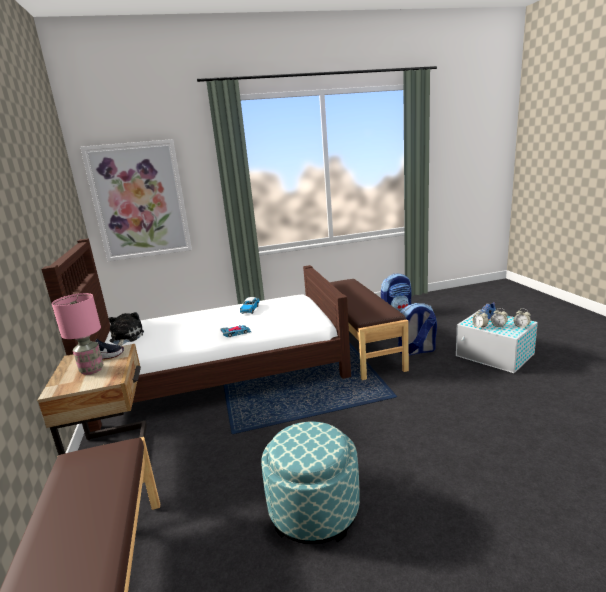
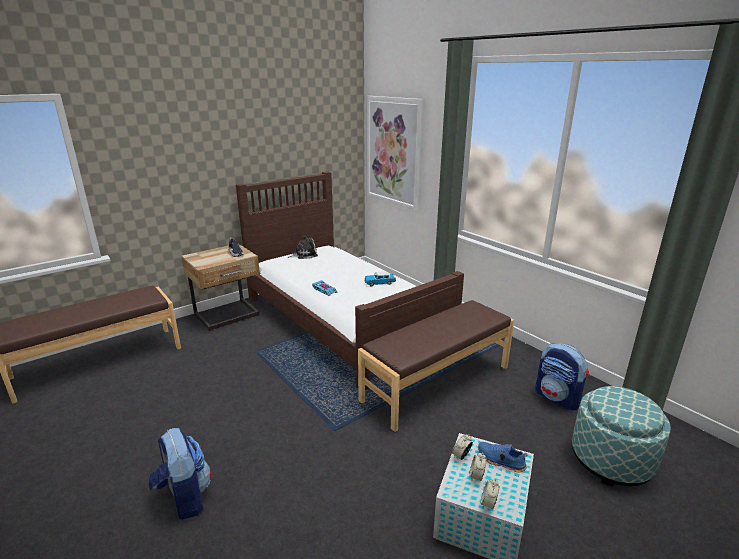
camera: 65 degrees right, 5 degrees up
(92, 370) = (216, 256): pink table lamp -> none
(314, 510) = (170, 412): ottoman -> ottoman (611, 460)
(416, 351) = (449, 432): backpack -> backpack (184, 498)

